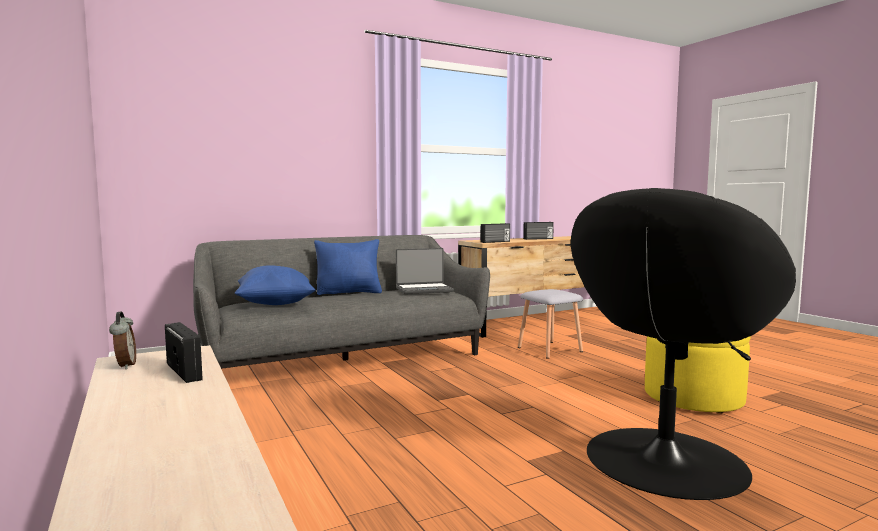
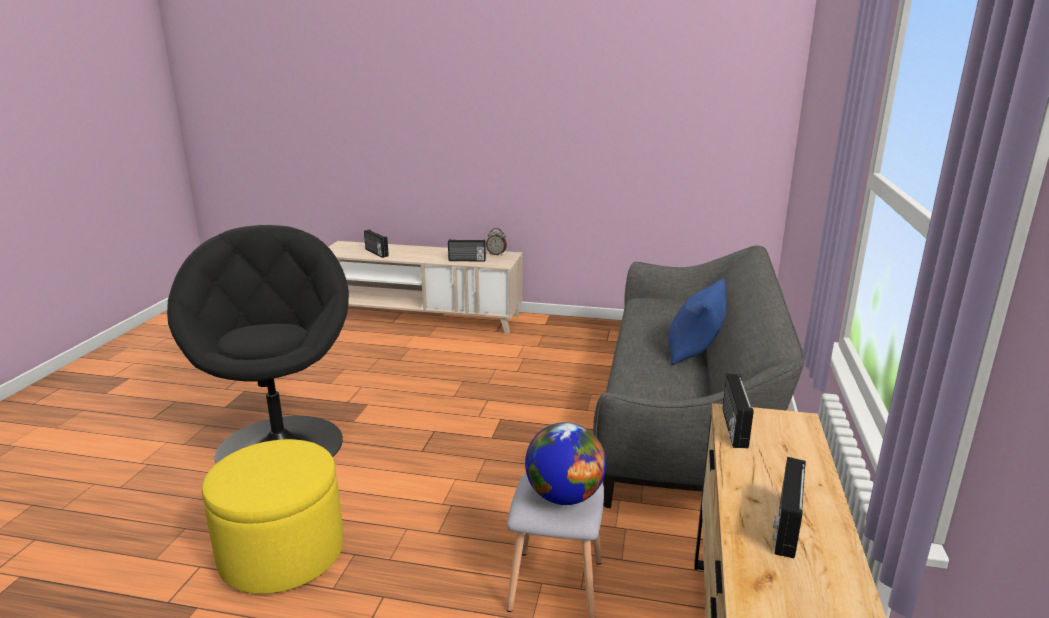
camera: 130 degrees right, 15 degrees up
(192, 457) = (376, 253): none -> radio
(275, 304) = (660, 311): blue pillow -> none
(424, 290) = (661, 392): laptop -> none
(549, 290) = (564, 496): none -> globe

